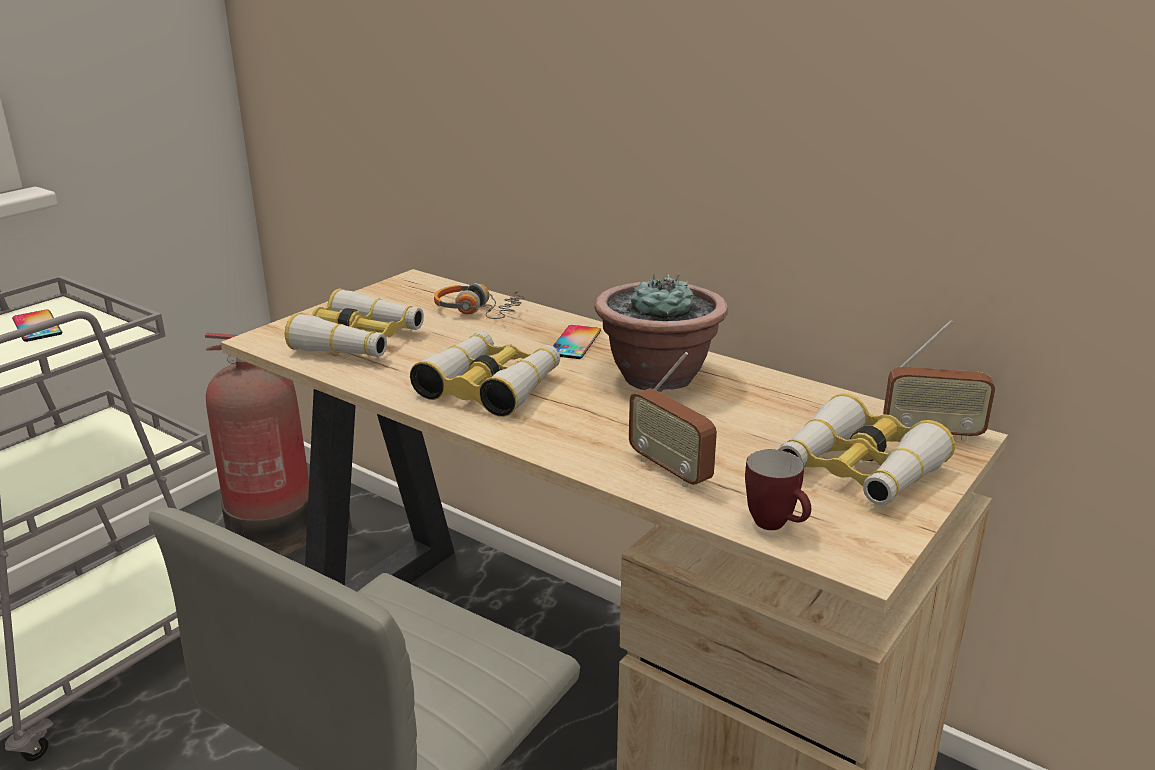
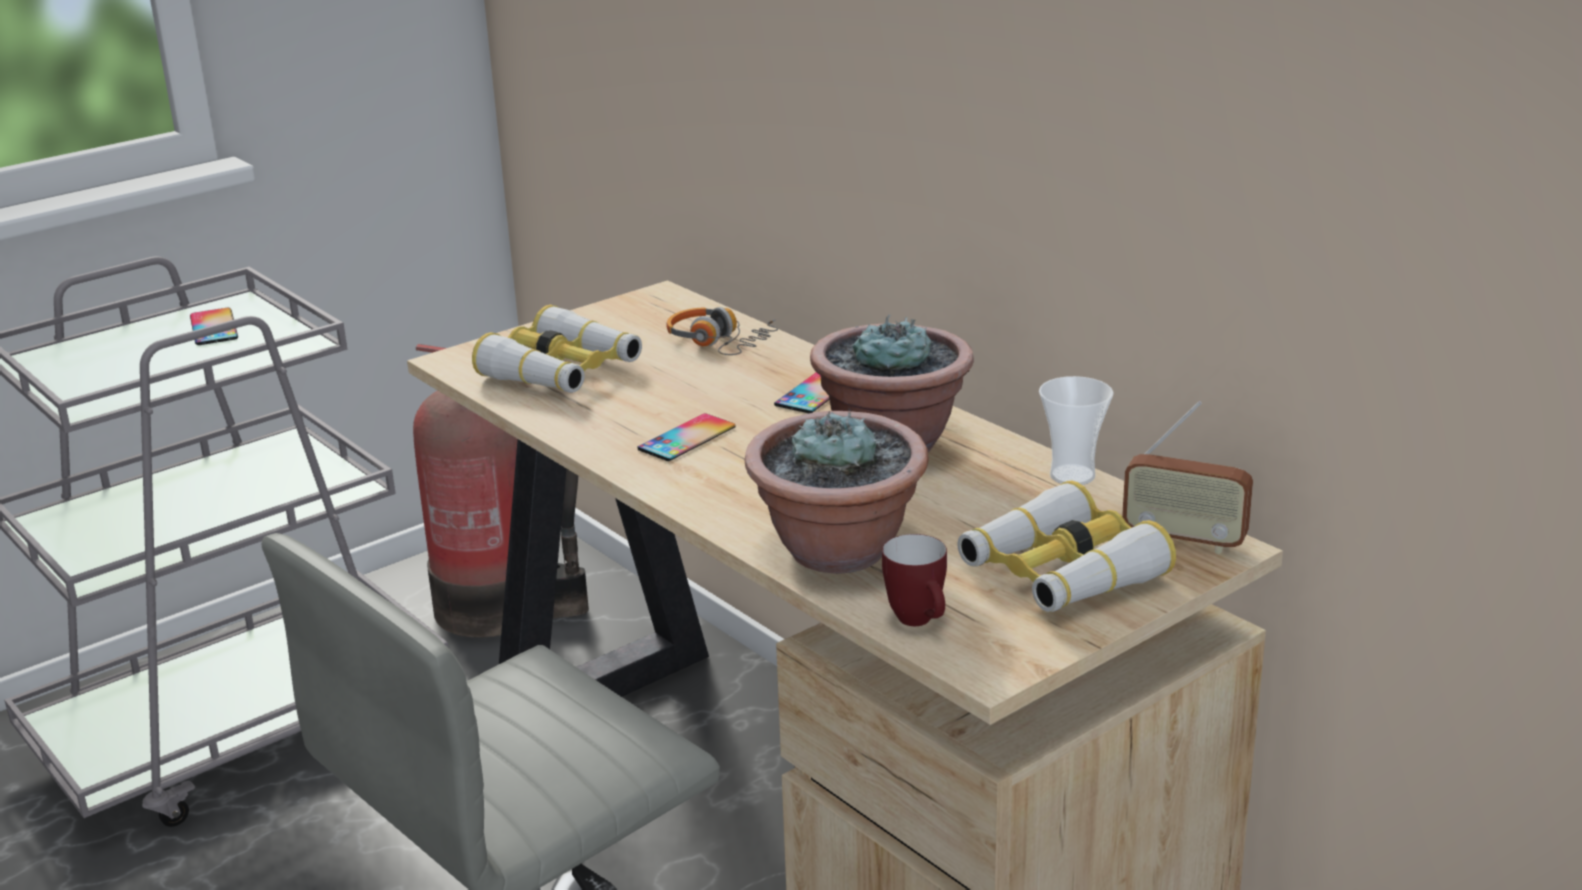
camera: 15 degrees right, 0 degrees up
(490, 386) = (687, 438): binoculars -> phone
(670, 470) = (839, 551): radio -> potted plant
(812, 390) = (1072, 476): none -> cup

